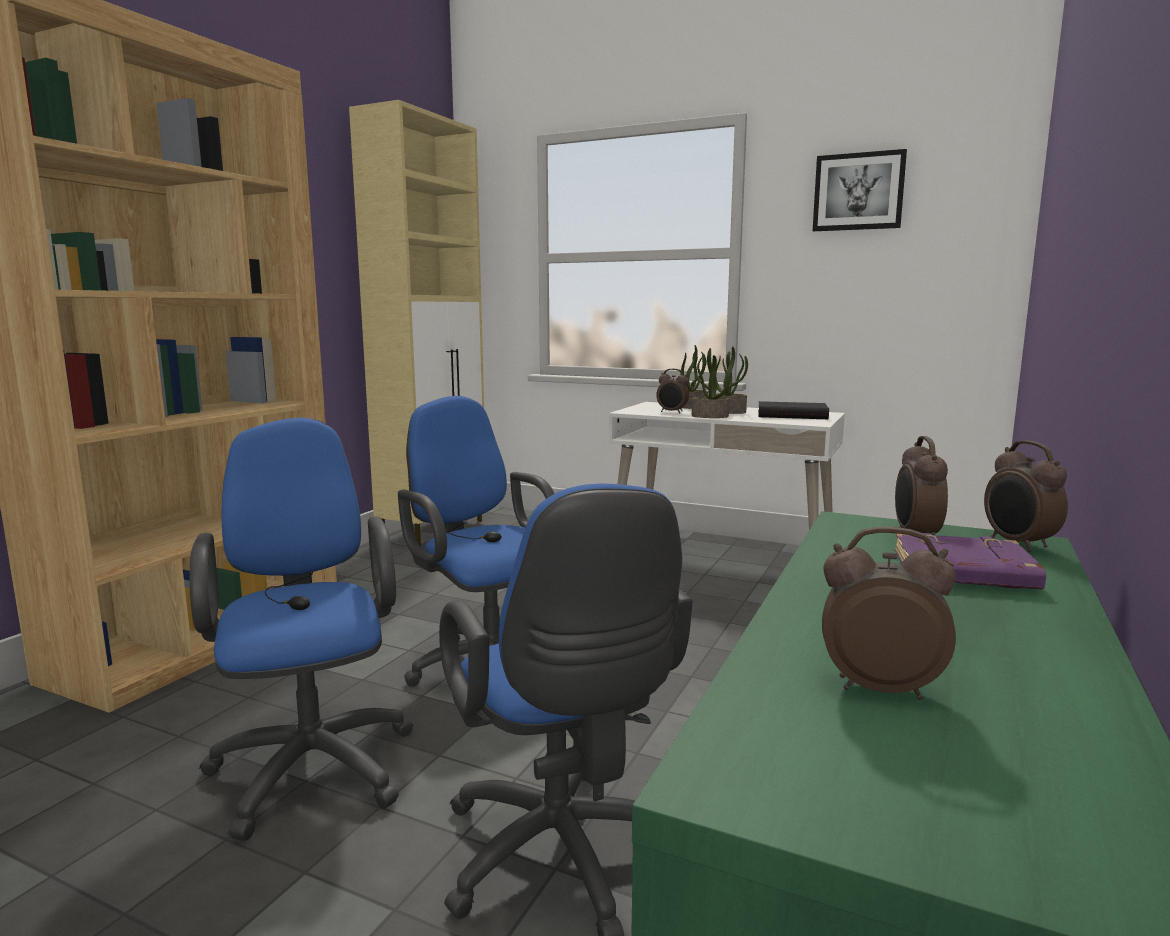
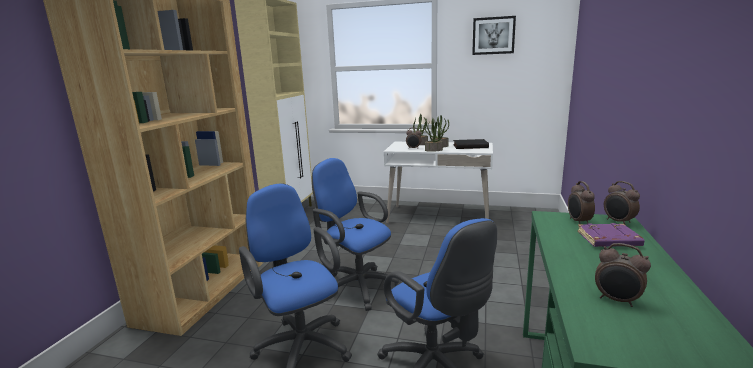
camera: 10 degrees left, 5 degrees up
(879, 688) = (617, 300): alarm clock -> alarm clock turned 150 degrees counterclockwise

